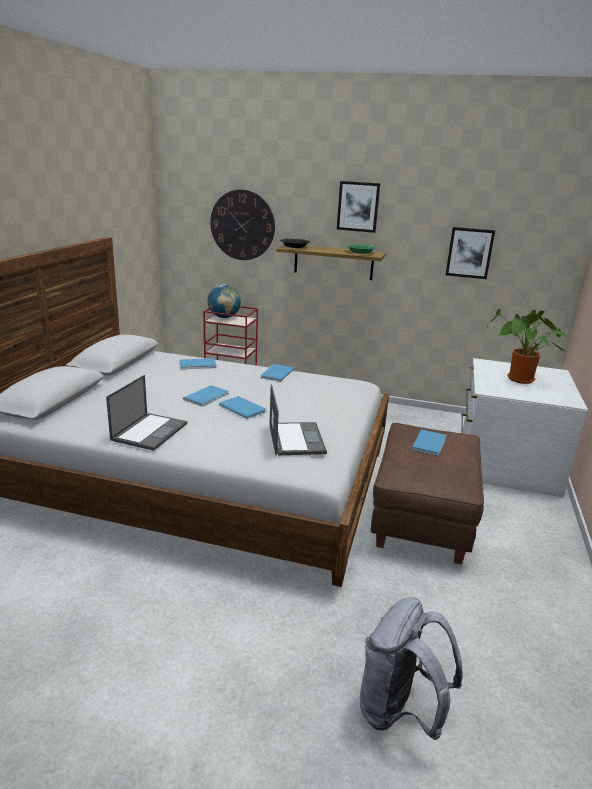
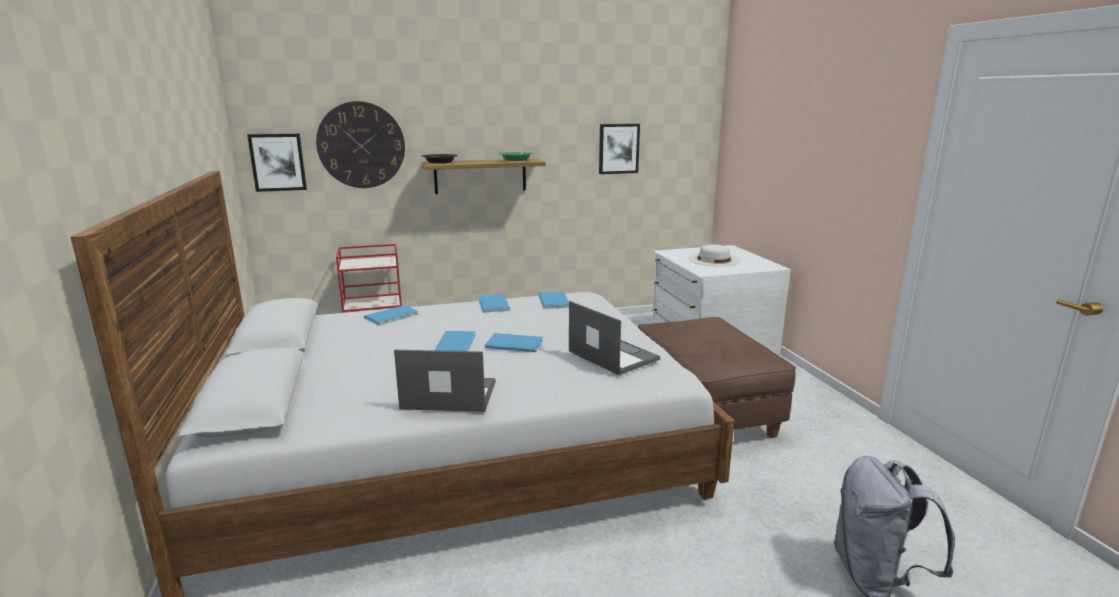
camera: 30 degrees left, 5 degrees down
(150, 431) = (448, 395): laptop -> laptop turned 75 degrees counterclockwise
(224, 317) = (357, 262): globe -> none
(358, 206) = (501, 111): picture -> picture (278, 162)
(430, 443) = (698, 331): blue book -> blue book (555, 300)
(519, 380) = (714, 259): potted plant -> white hat

